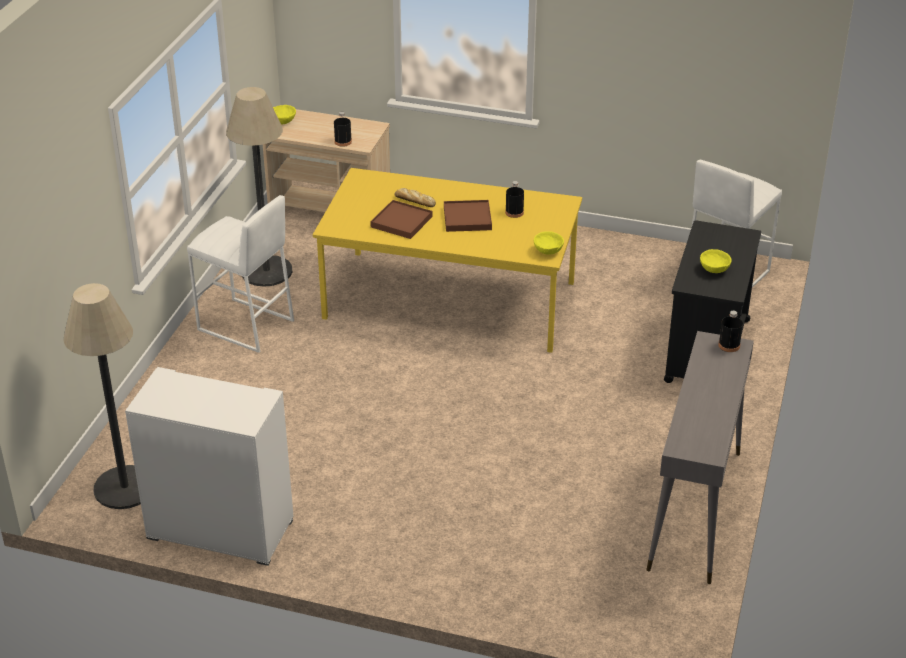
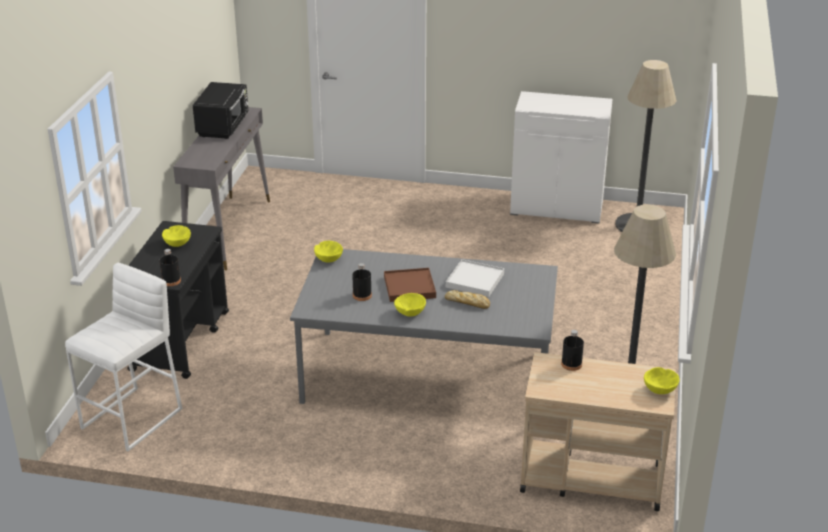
camera: 175 degrees right, 5 degrees down
(246, 326) = (616, 341): white stool -> none
(401, 222) = (474, 280): brown tray -> white tray
(449, 301) = (428, 376): yellow dining table -> grey dining table
(470, 194) = (410, 313): none -> yellow bowl
(709, 413) = (223, 126): none -> black microwave
(729, 345) = (193, 162): black bottle -> black bottle (171, 281)

